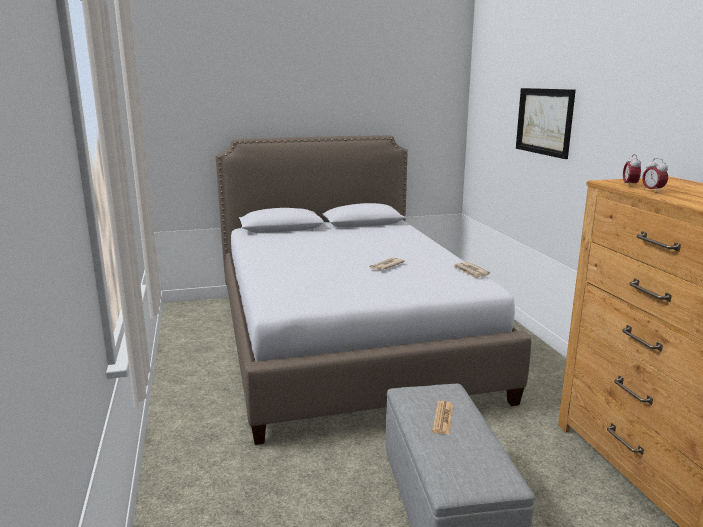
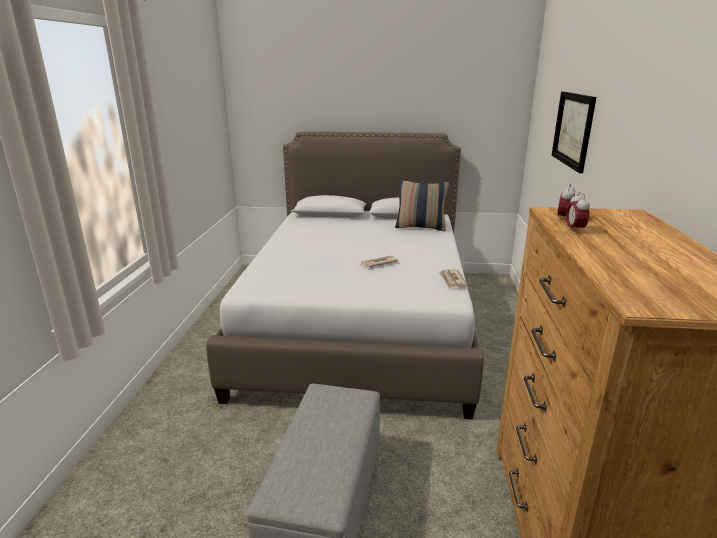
camera: 20 degrees right, 5 degrees up
(390, 232) = (420, 227): none -> pillow
(443, 418) = (327, 425): newspaper -> none

